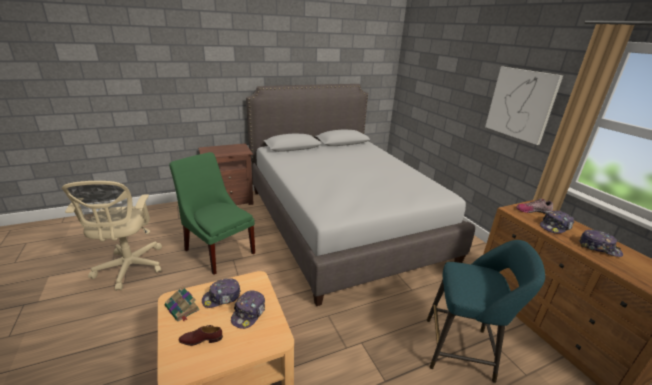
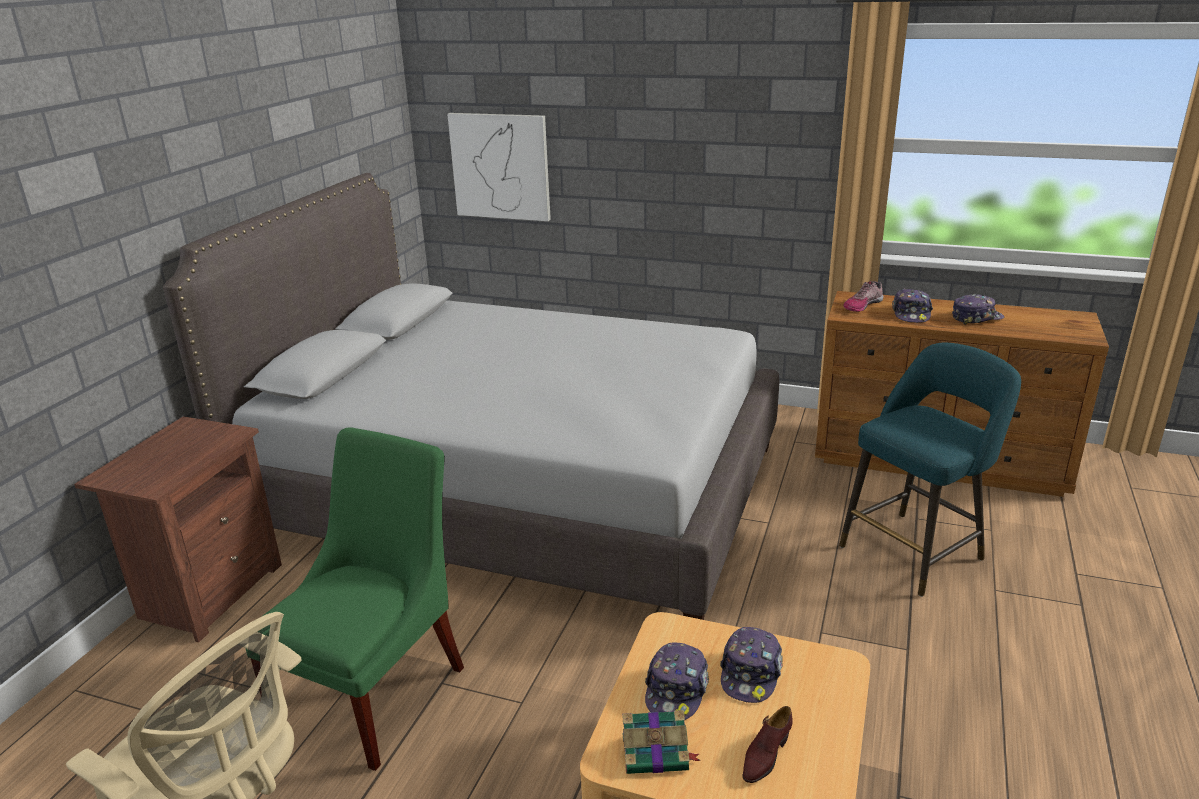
camera: 45 degrees left, 0 degrees up
(218, 249) = (377, 690): green chair -> green chair turned 120 degrees clockwise
(249, 313) = (751, 673): cap -> cap turned 45 degrees clockwise
(521, 104) = (750, 141): picture -> picture (500, 166)

